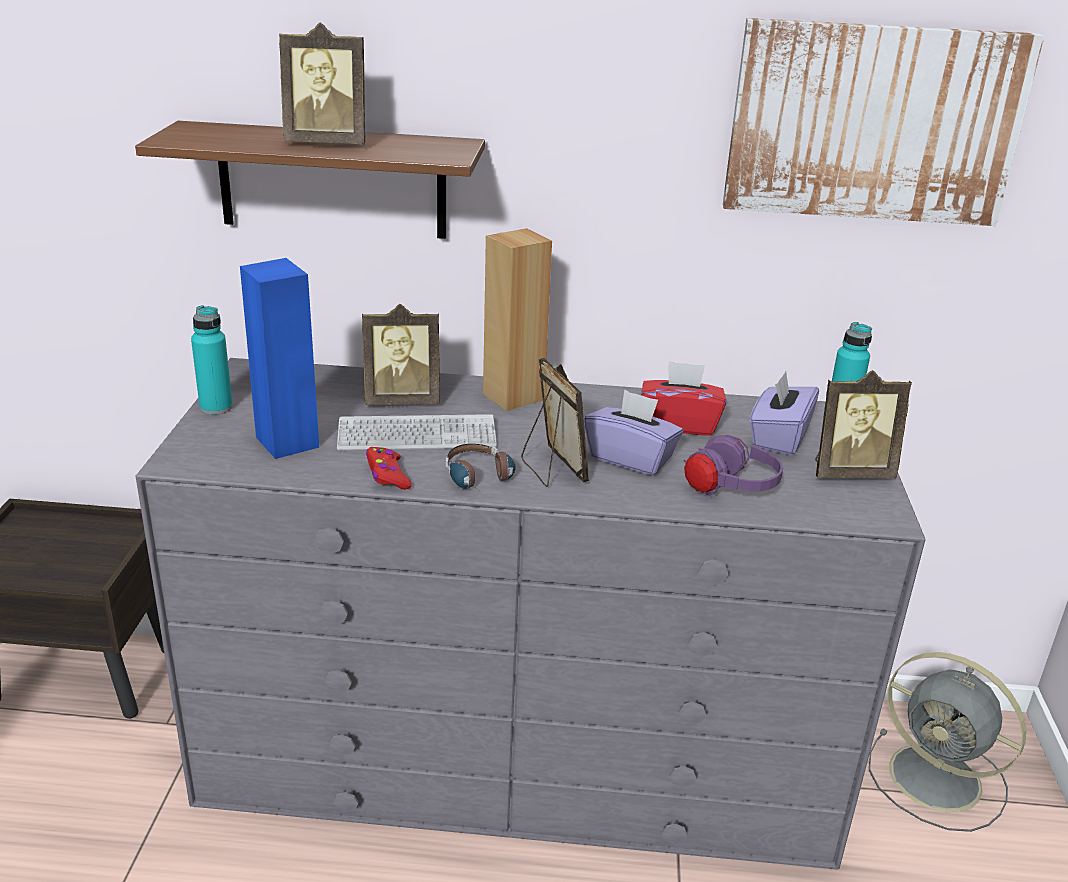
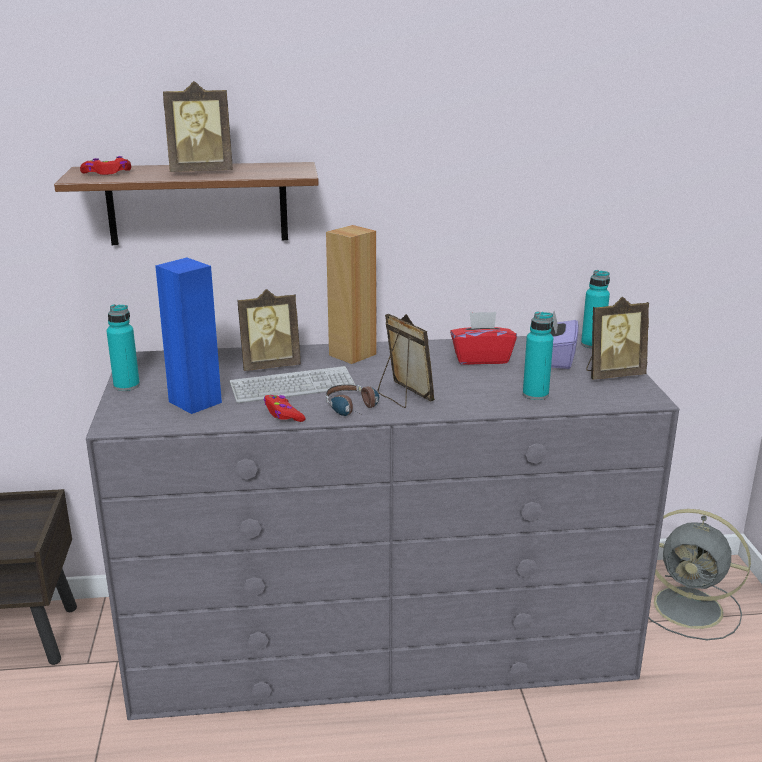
camera: 10 degrees left, 5 degrees down
(210, 135) = (107, 173): none -> red game controller
(631, 458) = (457, 383): purple tissue box -> none
(730, 490) = (535, 394): purple headphones -> turquoise bottle
(873, 123) = (591, 128): picture -> none

